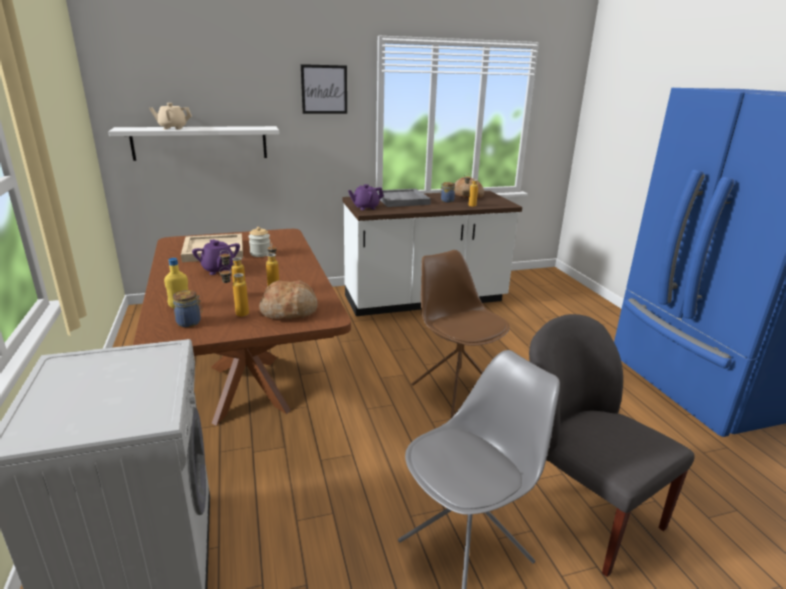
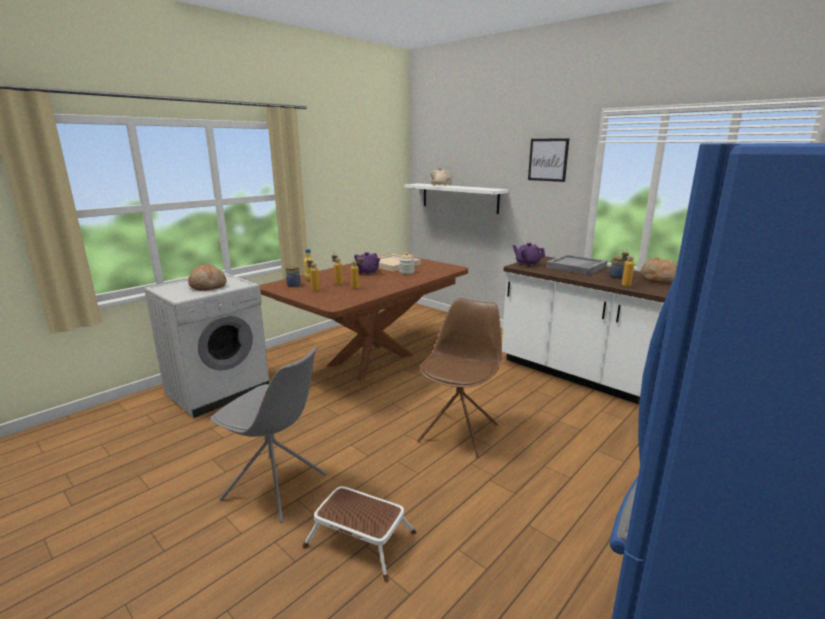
camera: 60 degrees right, 5 degrees down
(289, 311) = (332, 297): bread -> bread (208, 286)
(582, 508) = (360, 540): grey chair -> brown step ladder

